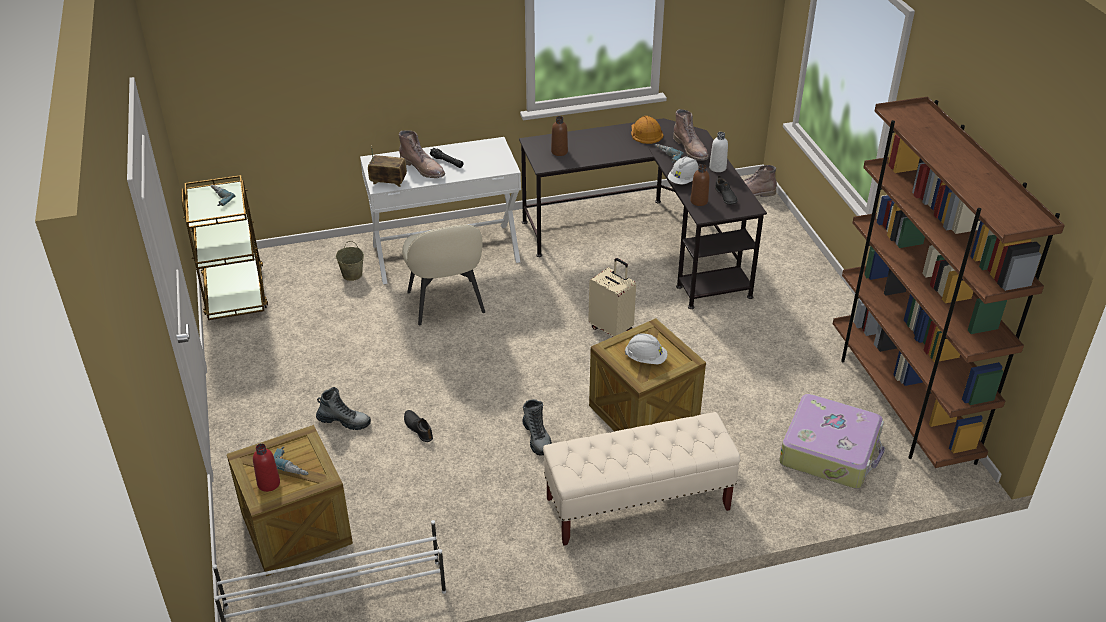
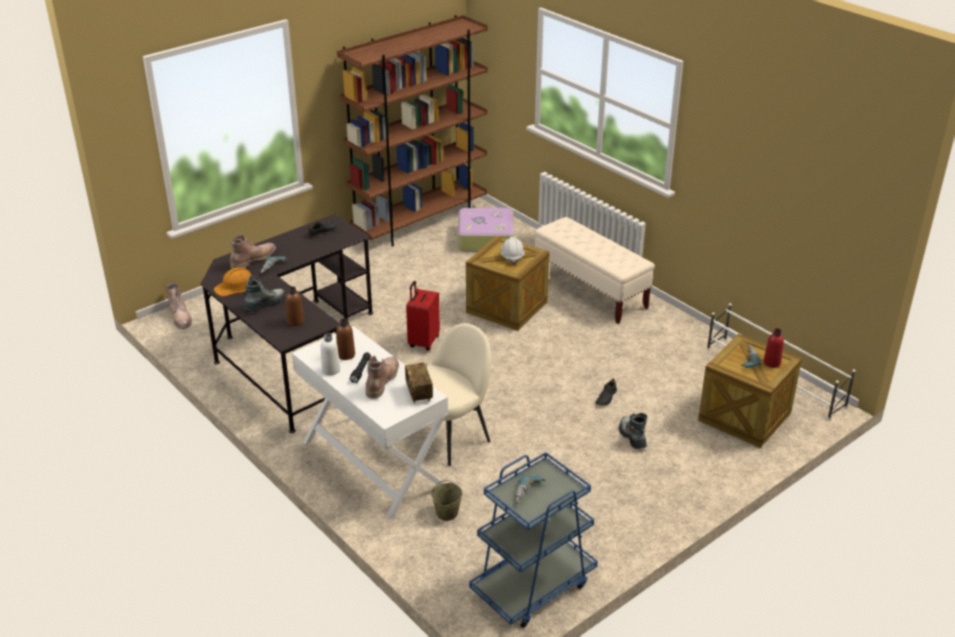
camera: 115 degrees left, 5 degrees down
(235, 293) = (533, 586): brown cart -> blue cart
(537, 438) = (568, 343): boot -> boot (264, 304)
(612, 329) = (423, 342): beige suitcase -> red suitcase
(684, 180) = (309, 253): white hard hat -> none
(699, 201) = (337, 241): brown bottle -> brown bottle (346, 355)
(717, 168) = (279, 242): white bottle -> white bottle (331, 370)

